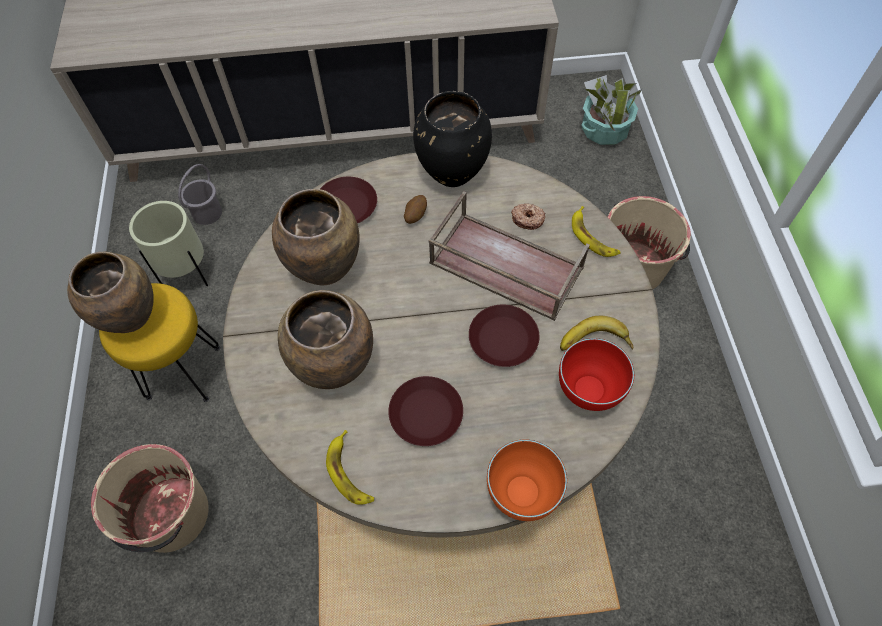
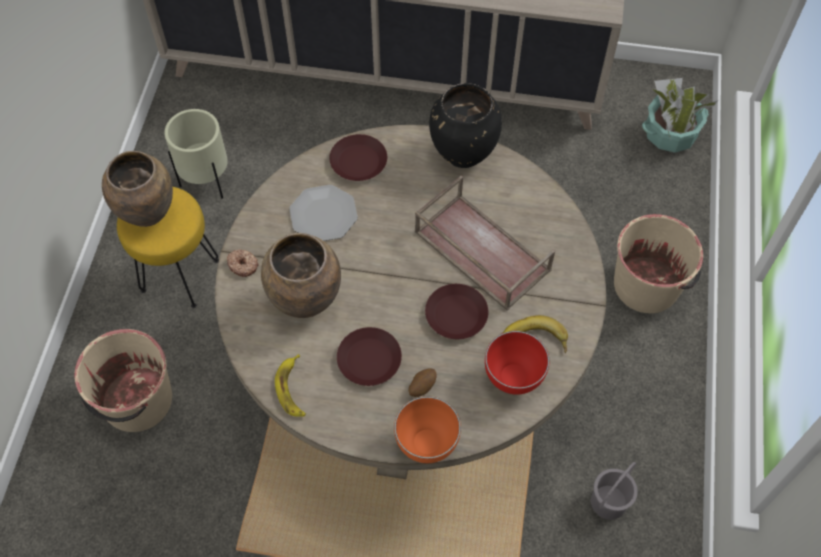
camera: 15 degrees right, 0 degrees up
(206, 213) = (240, 125): grey bucket -> grey bucket (608, 501)
(326, 269) = (323, 214): brown vase -> plate
(415, 215) = (416, 186): potato -> potato (422, 387)
(527, 219) = (516, 214): donut -> donut (243, 265)
(593, 237) = (570, 245): banana -> none

